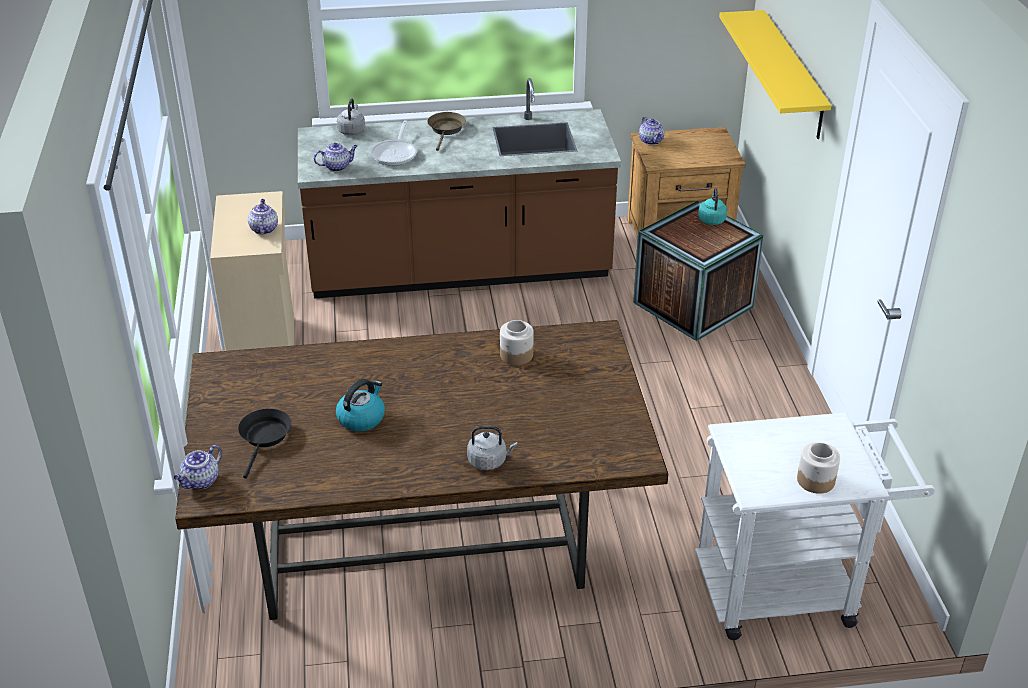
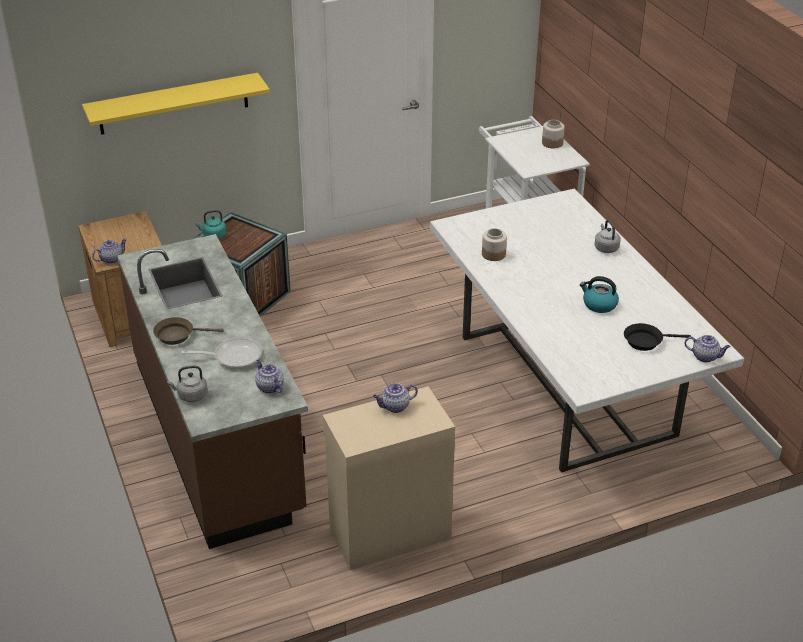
camera: 105 degrees left, 0 degrees up
(426, 538) = (564, 383): brown dining table -> white dining table

